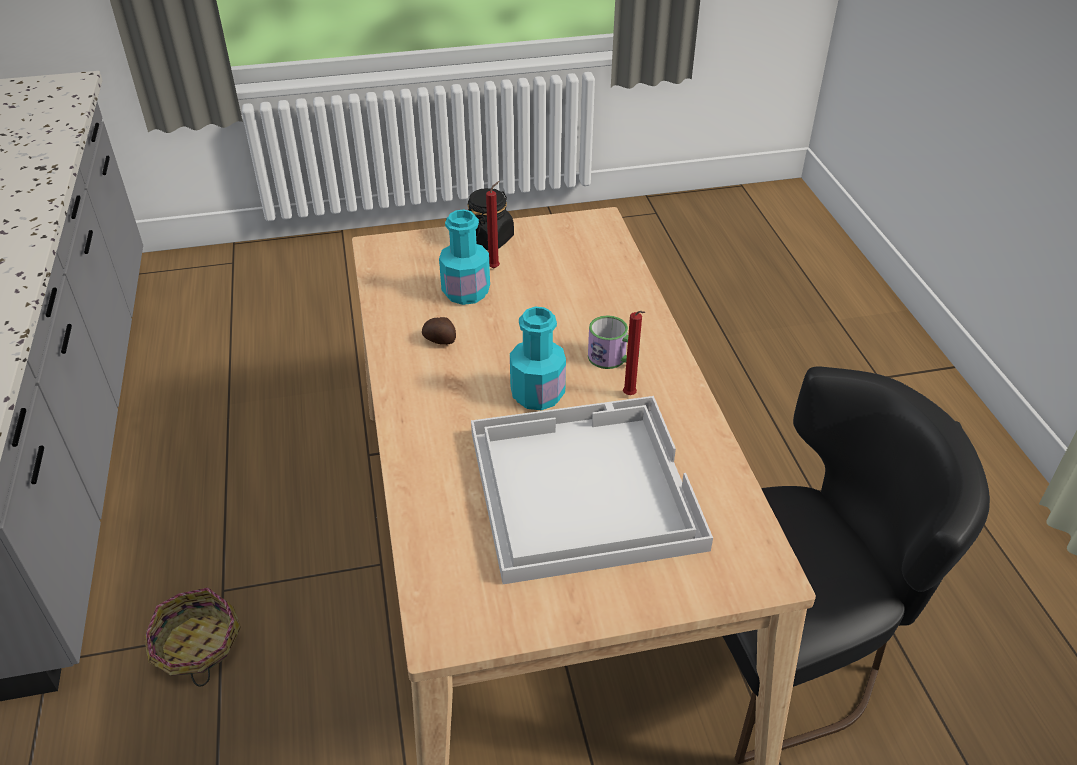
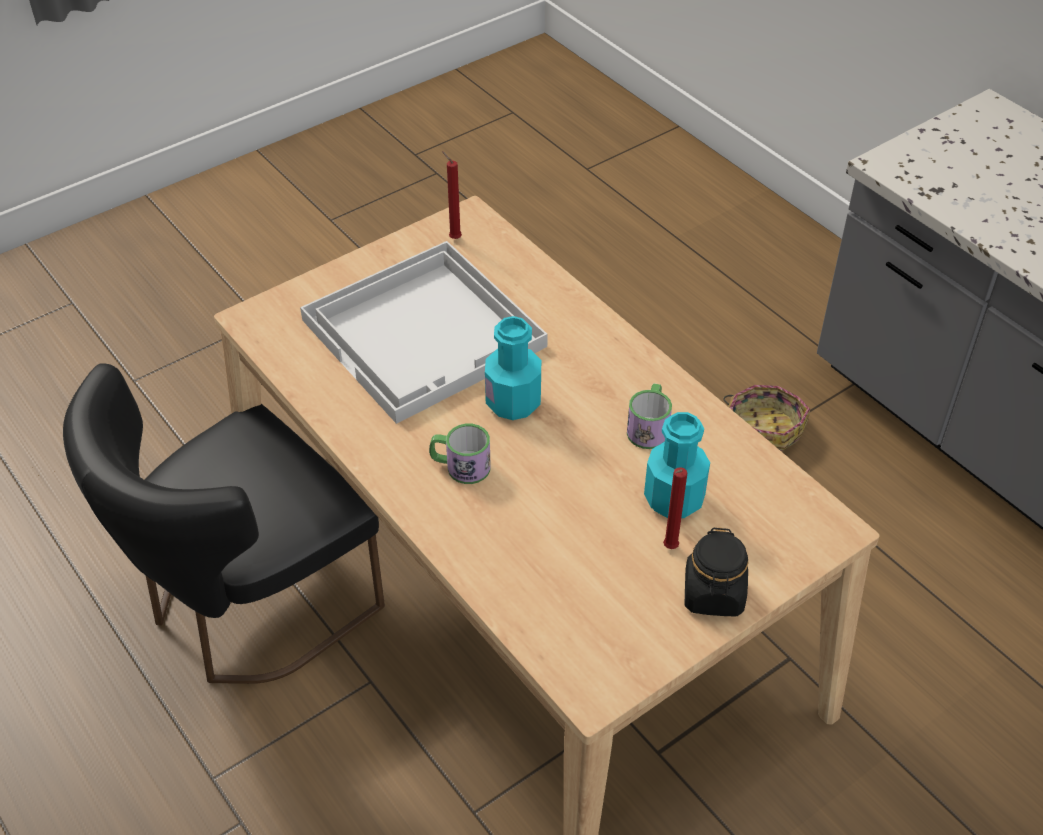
camera: 155 degrees right, 5 degrees up
(440, 340) = (649, 427): potato -> mug
(630, 396) = (423, 430): red candle -> red candle (453, 238)

